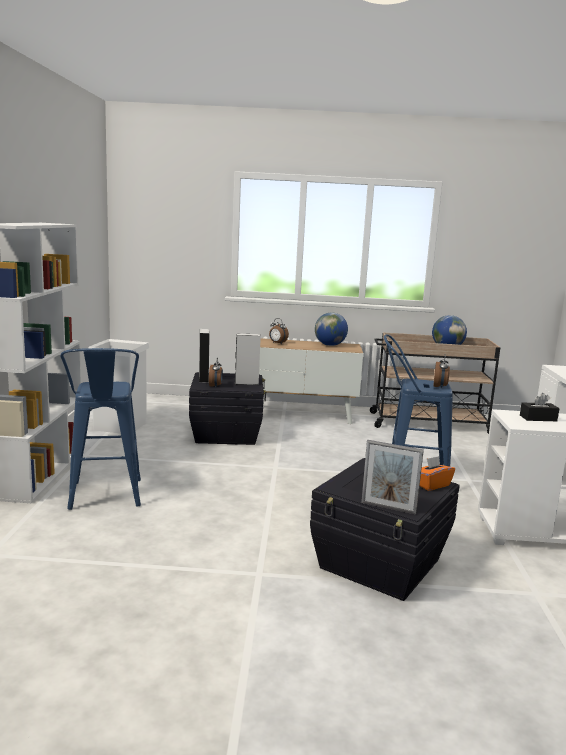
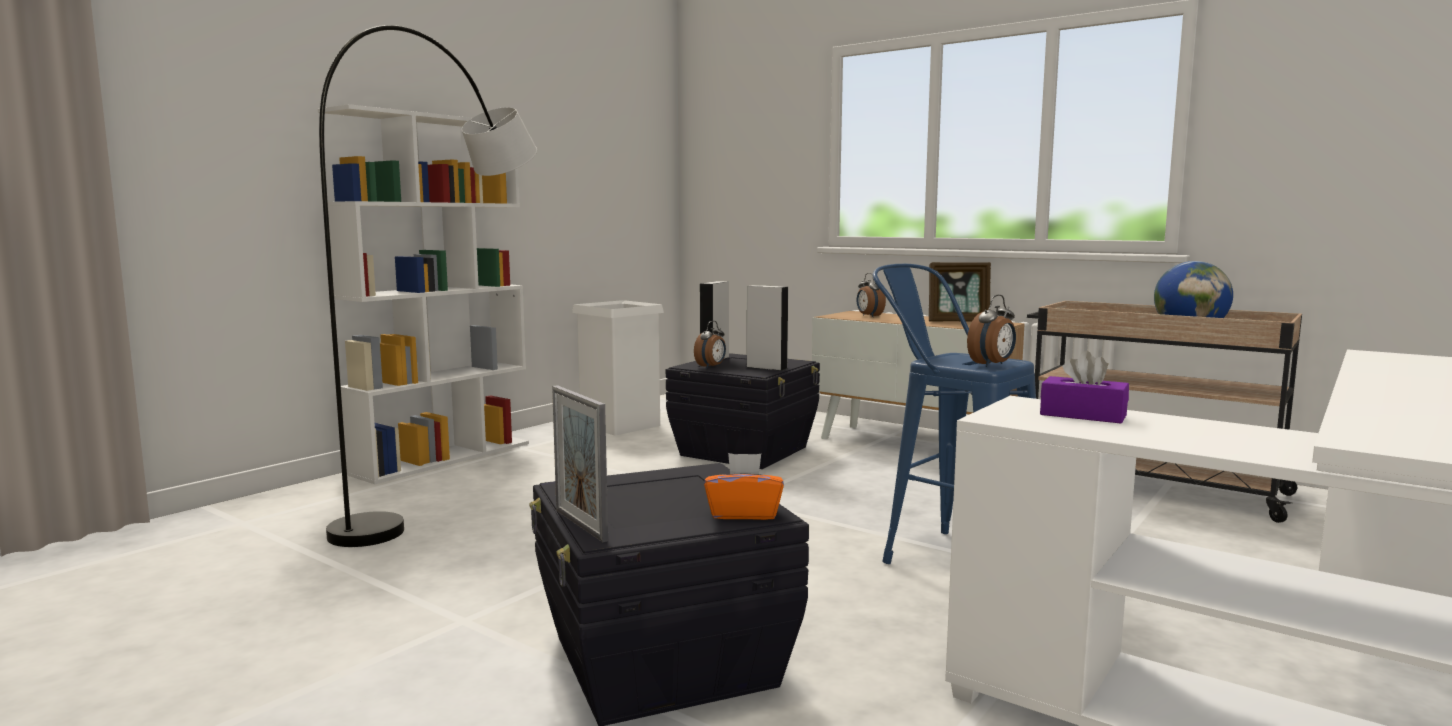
camera: 35 degrees right, 5 degrees down
(105, 498) = (455, 494): blue stool -> grey floor lamp
(330, 345) = (958, 321): globe -> picture frame
(538, 418) = (1083, 415): black tissue box -> purple tissue box

